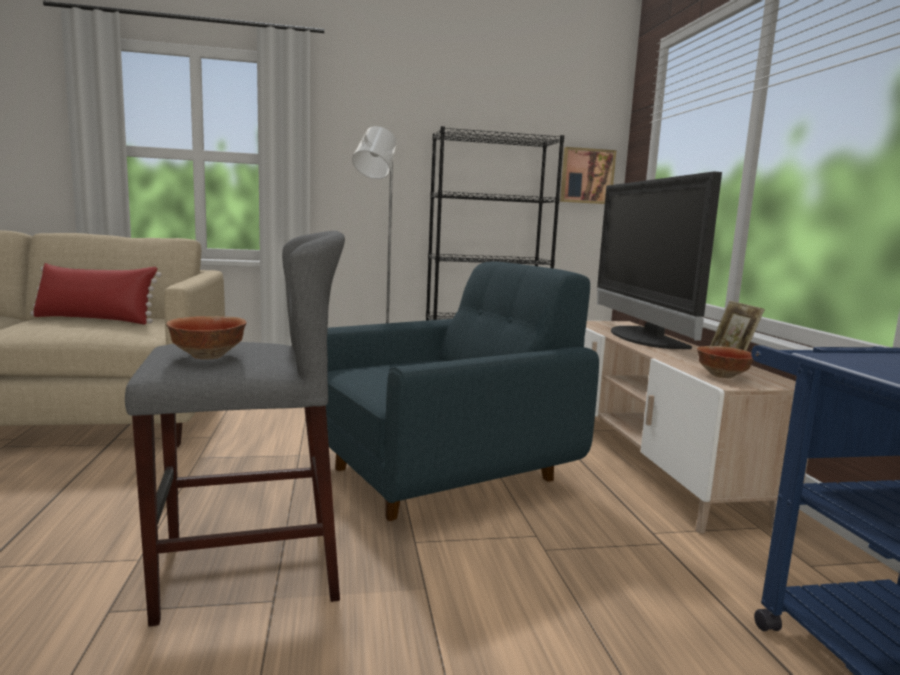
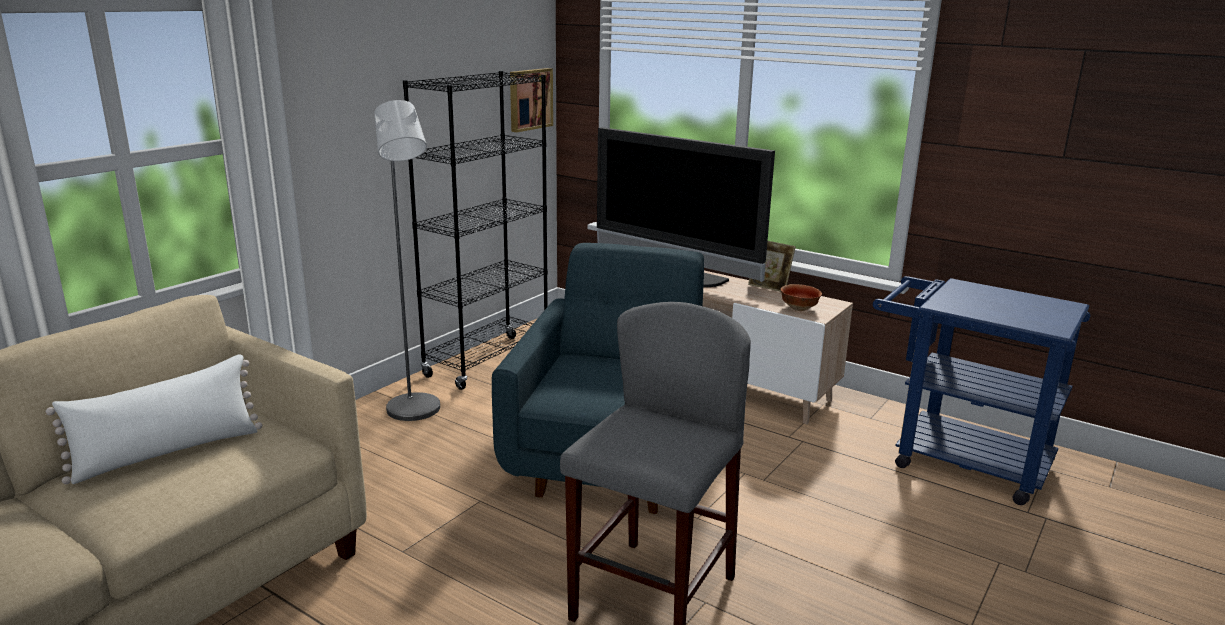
camera: 45 degrees left, 10 degrees up
(95, 319) = (168, 452): red pillow -> white pillow
(209, 356) = (670, 443): bowl -> none

